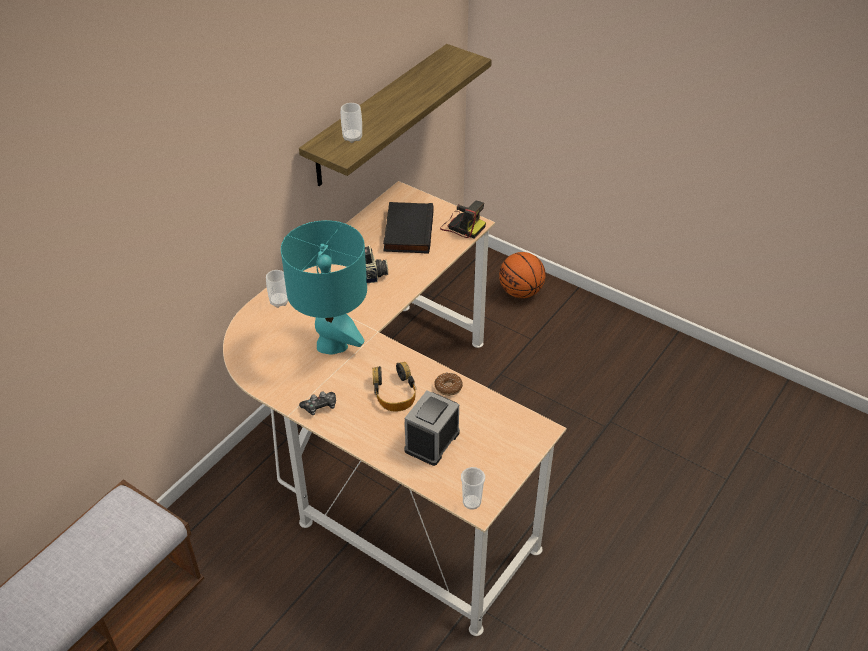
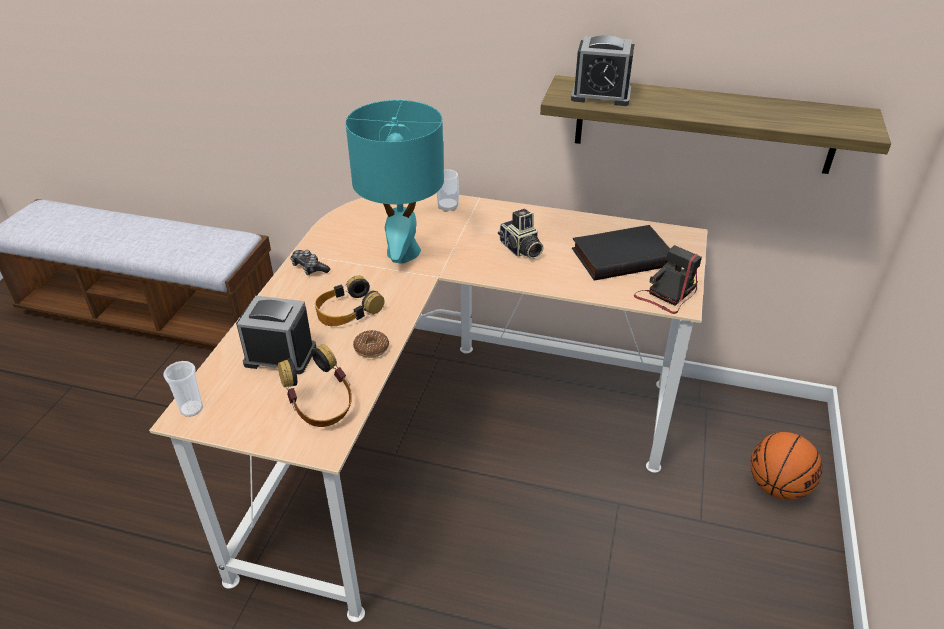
camera: 70 degrees right, 5 degrees down
(352, 138) = (601, 95): cup -> alarm clock
(462, 226) = (667, 294): camera -> camera turned 150 degrees counterclockwise
(501, 426) = (321, 407): none -> headphones

